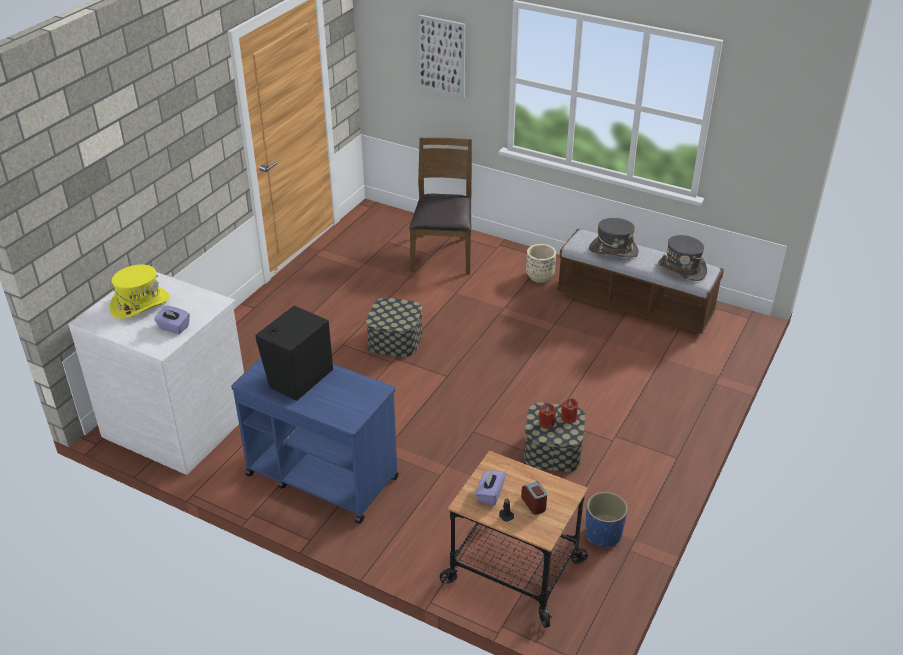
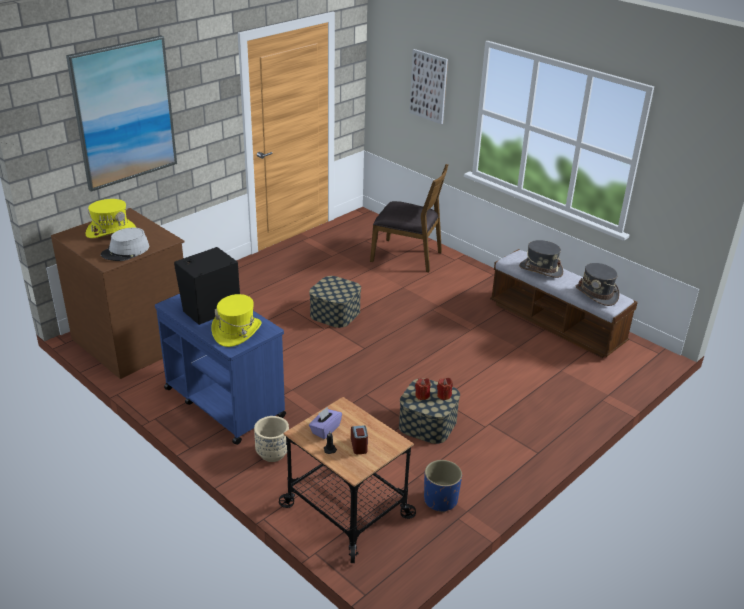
camera: 15 degrees right, 5 degrees down
(124, 156) = (124, 113): none -> picture
(174, 327) = (125, 251): purple tissue box -> grey hat
(178, 423) = (133, 340): white dresser -> brown dresser
(344, 400) = (237, 331): none -> yellow hat
(443, 253) = (407, 256): brown chair -> brown chair turned 90 degrees clockwise
(540, 277) = (481, 288): beige planter -> beige planter (273, 454)

